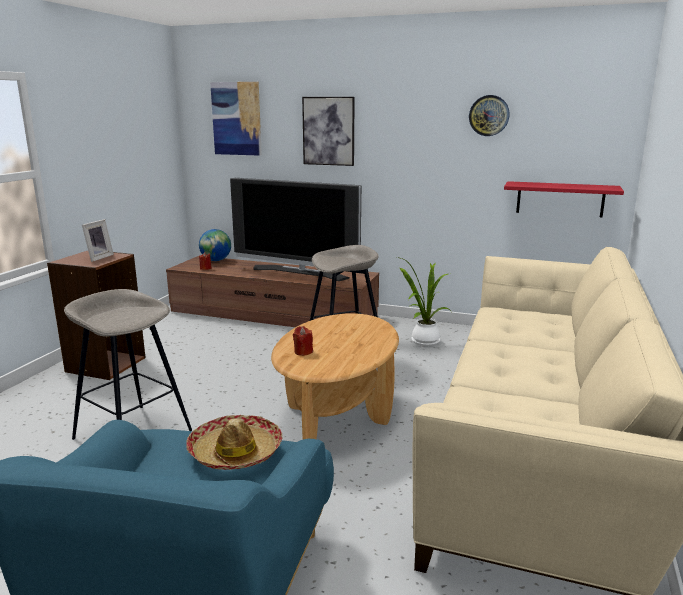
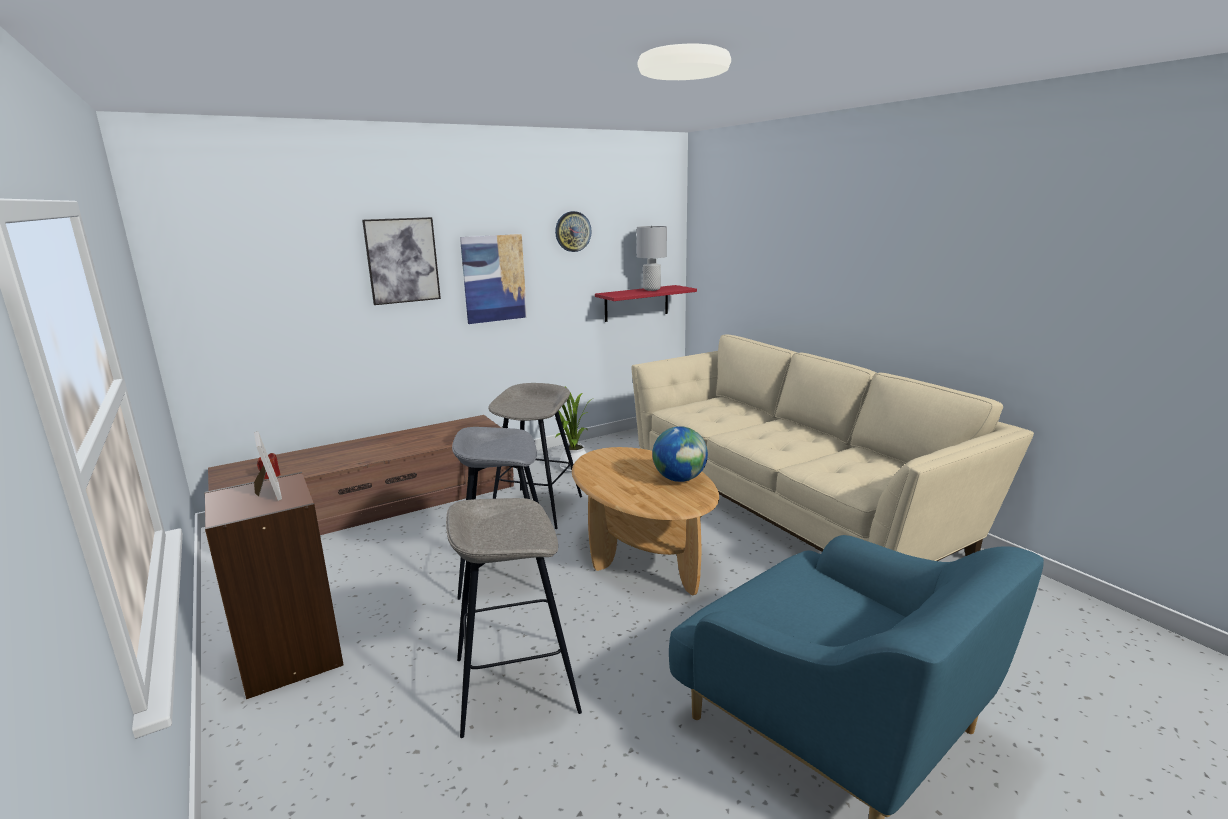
camera: 50 degrees left, 0 degrees up
(216, 260) = (256, 463): globe -> globe (679, 479)
(235, 452) = (797, 583): hat -> none
(236, 119) = (256, 254): picture -> picture (494, 278)
(249, 380) = (506, 571): none -> grey stool
(299, 273) = (406, 441): television -> none
(303, 352) = (644, 496): red candle -> none
(568, 186) = (651, 290): none -> grey table lamp

